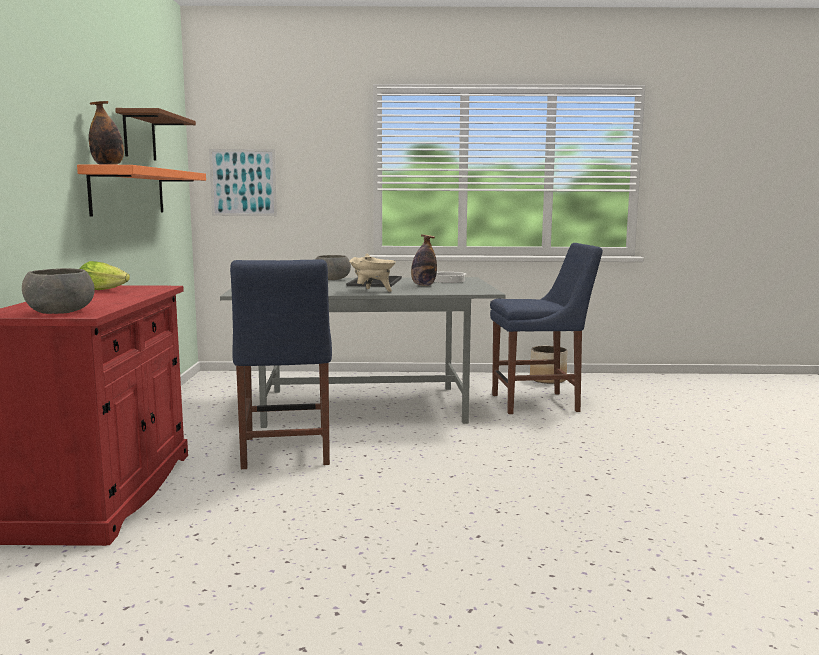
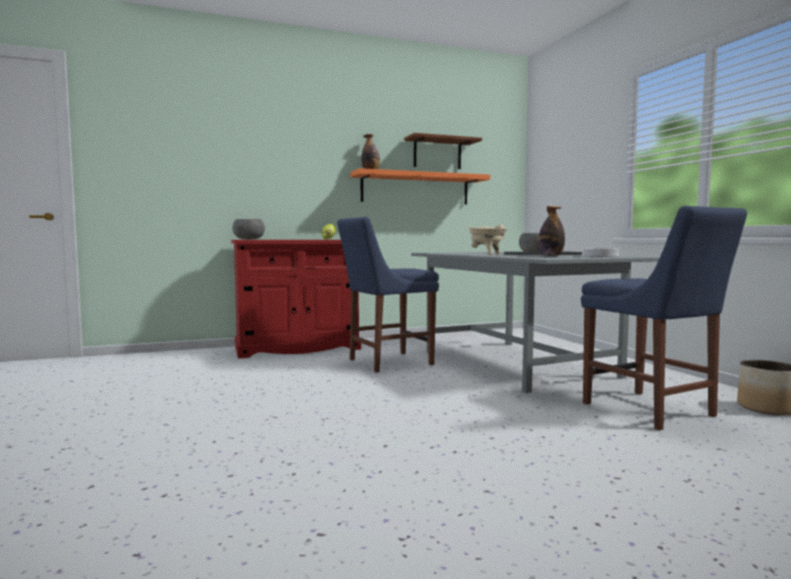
camera: 70 degrees right, 5 degrees down
(243, 182) = (548, 180): picture -> none

